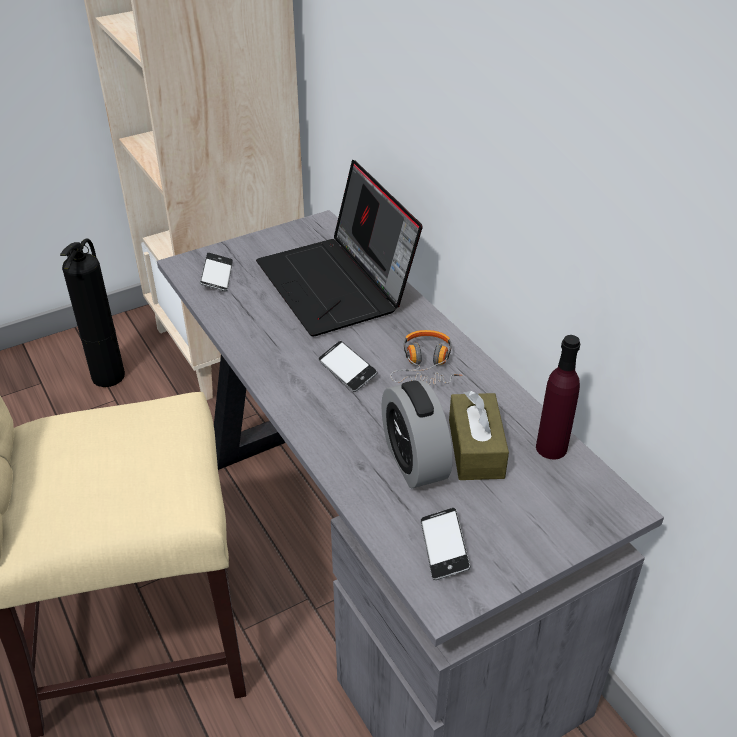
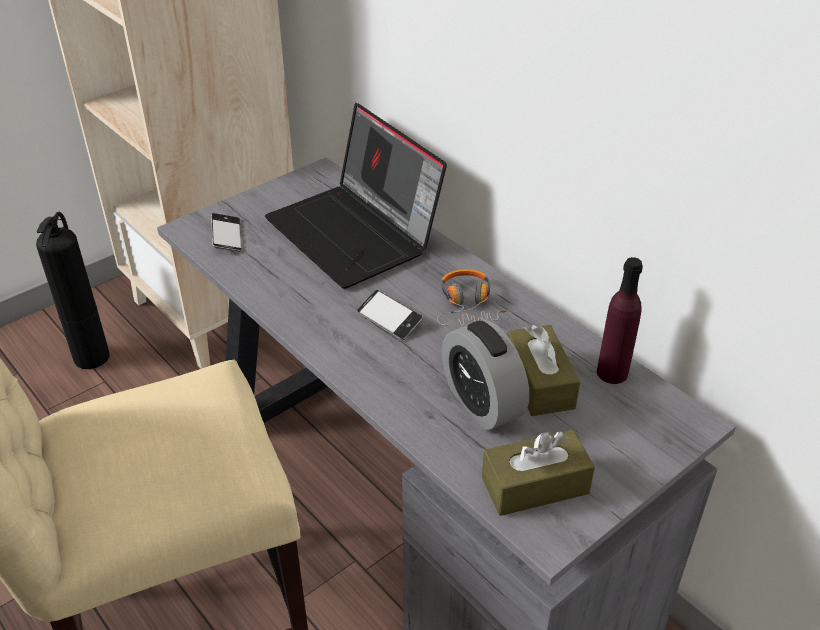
camera: 10 degrees left, 0 degrees up
(444, 547) = (535, 485): phone -> brown tissue box

